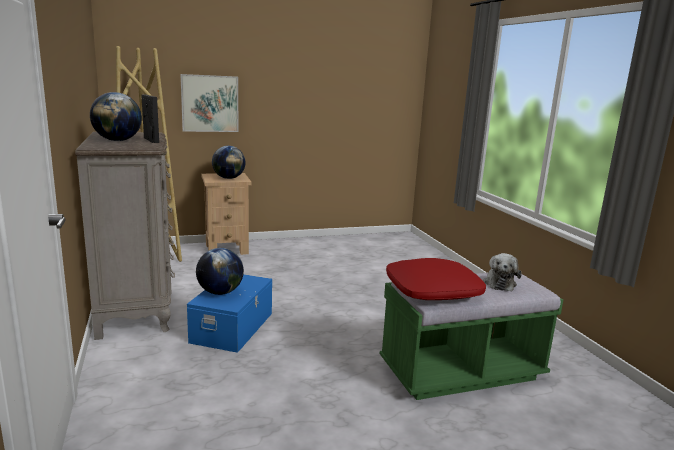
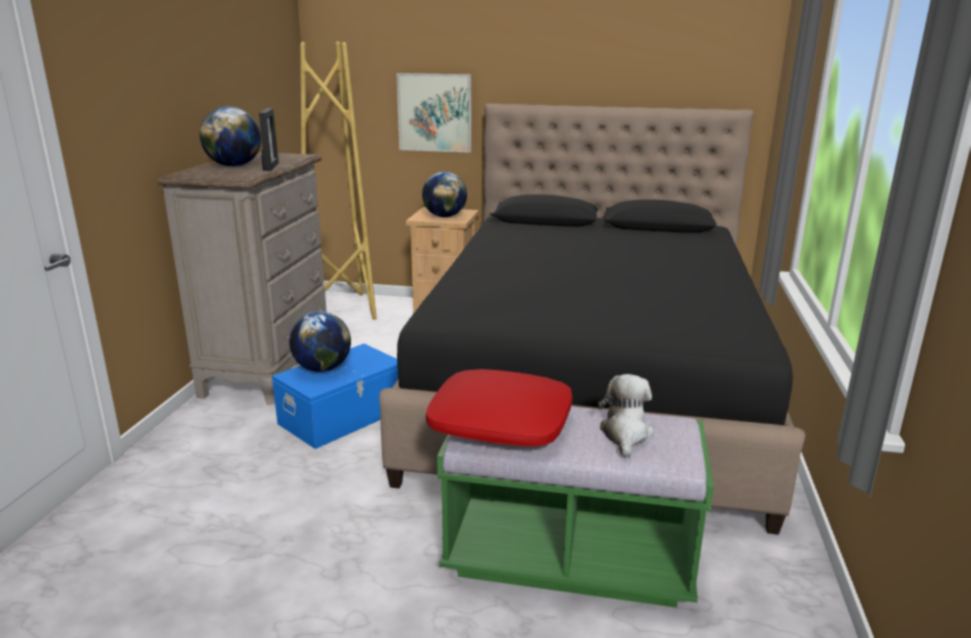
camera: 30 degrees right, 5 degrees up
(370, 278) = (592, 385): none -> black bed
(499, 283) = (625, 434): plush toy -> plush toy turned 150 degrees clockwise

